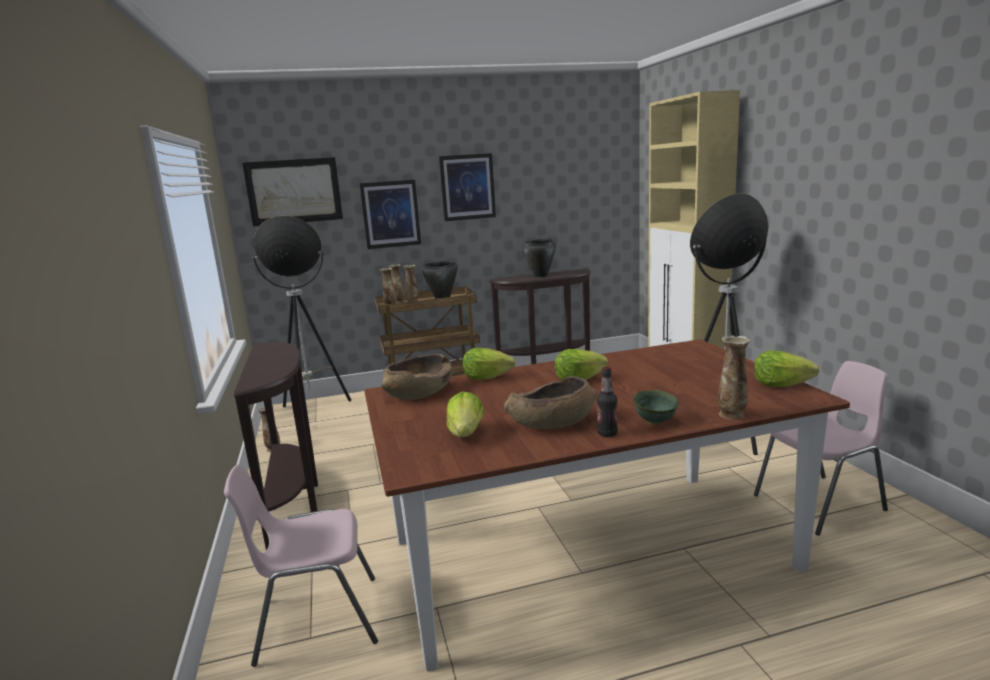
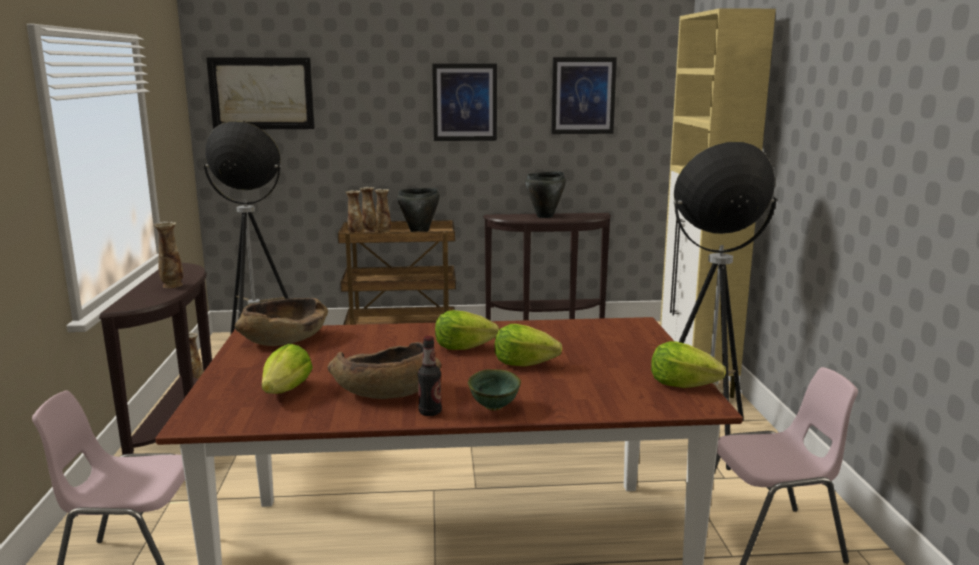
camera: 10 degrees right, 0 degrees up
(390, 214) = (370, 127): picture -> picture (583, 96)
(486, 378) = (368, 332): lettuce -> lettuce (523, 364)
(731, 415) = (586, 412): vase -> vase (172, 285)

